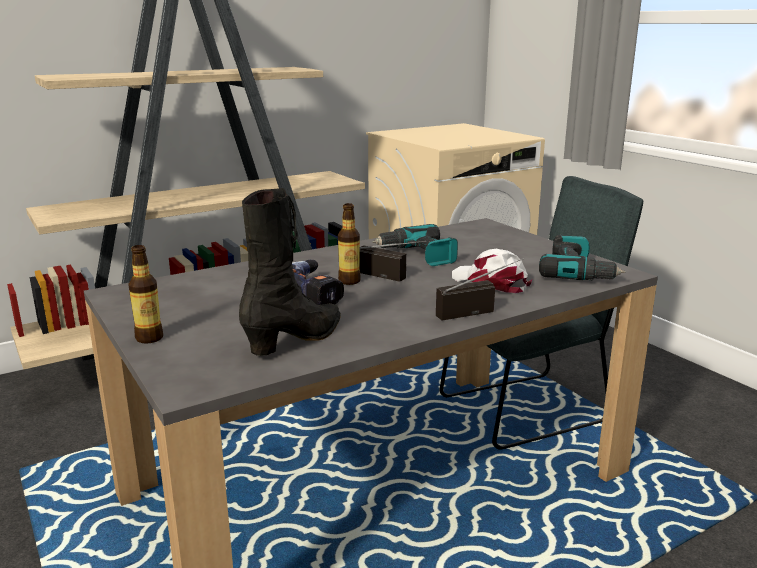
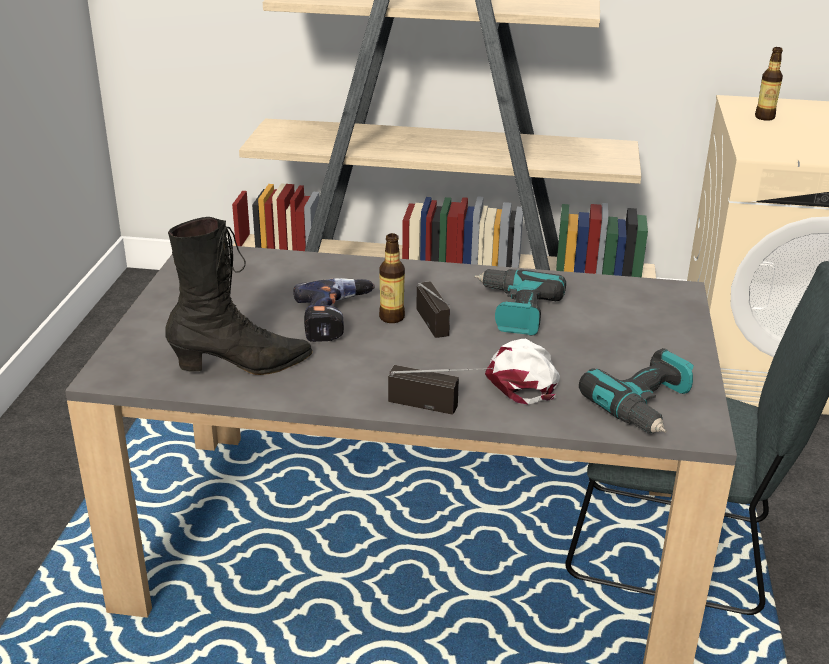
camera: 40 degrees right, 10 degrees up
(149, 338) = (152, 315): bottle -> bottle (764, 117)

